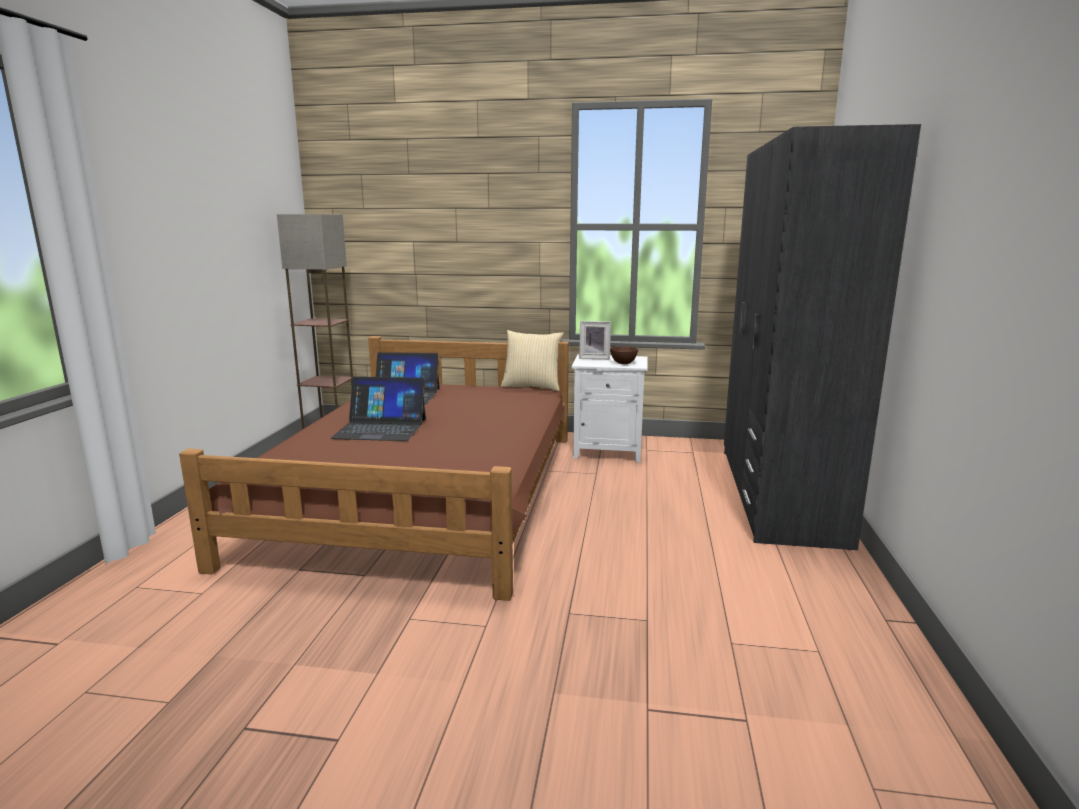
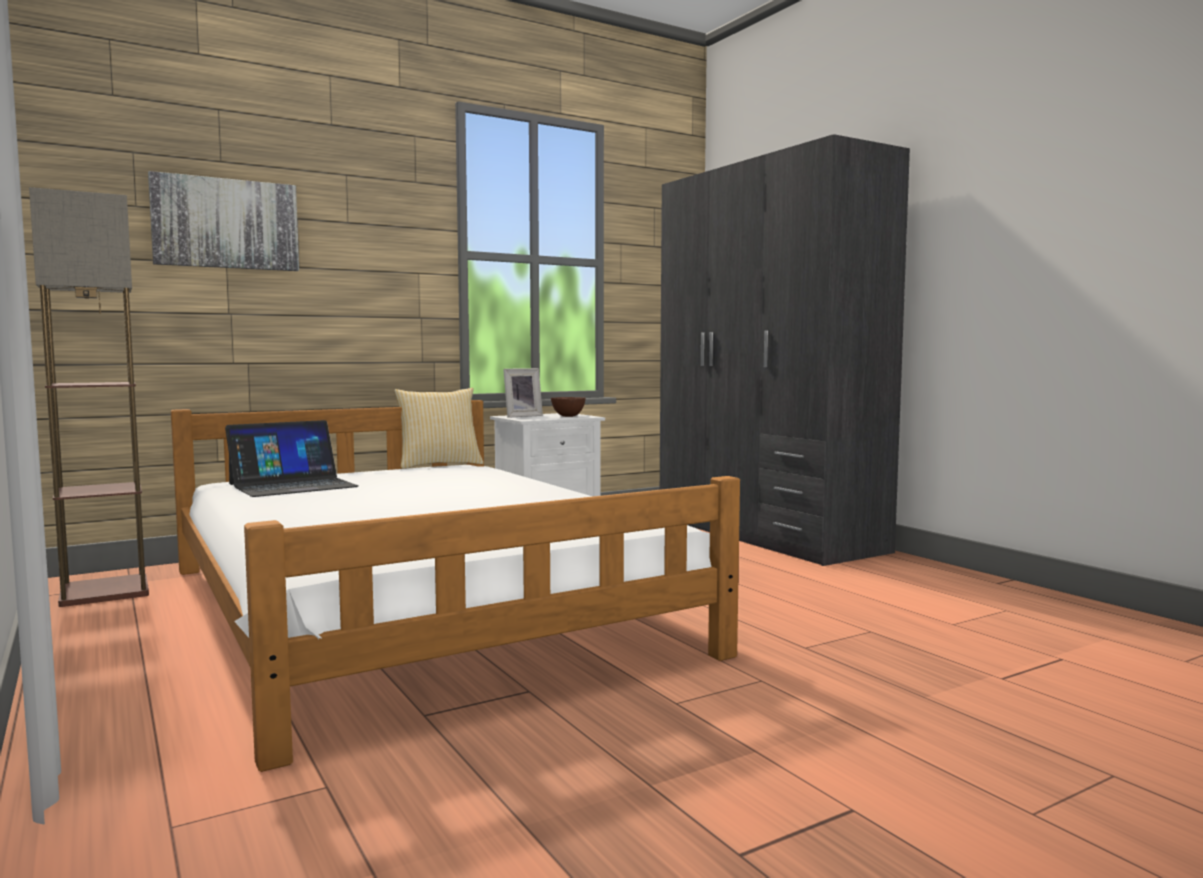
camera: 40 degrees left, 10 degrees down
(380, 428) = (371, 509): laptop -> none
(411, 215) = (226, 224): none -> picture
(425, 492) = (415, 608): brown bed -> white bed

